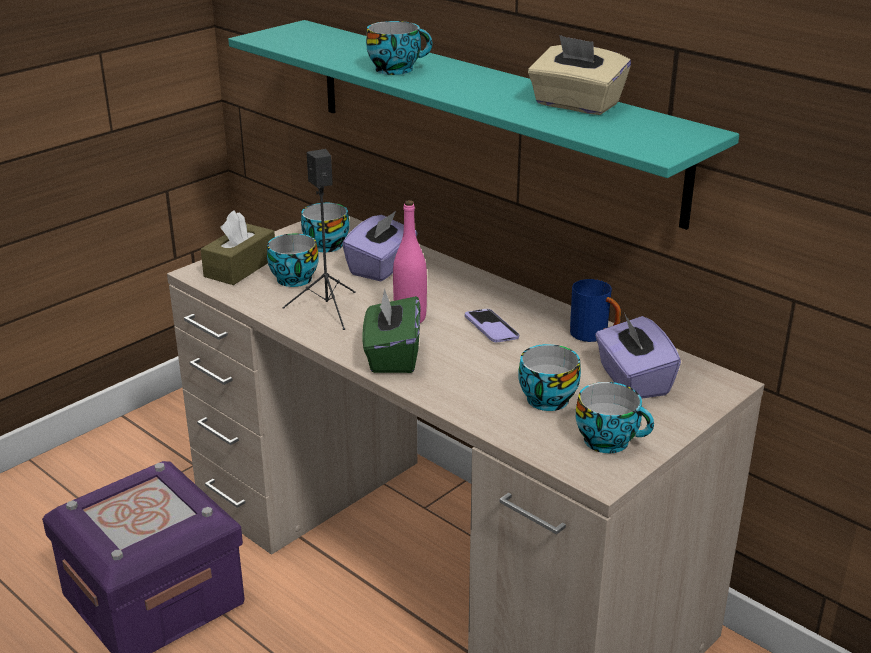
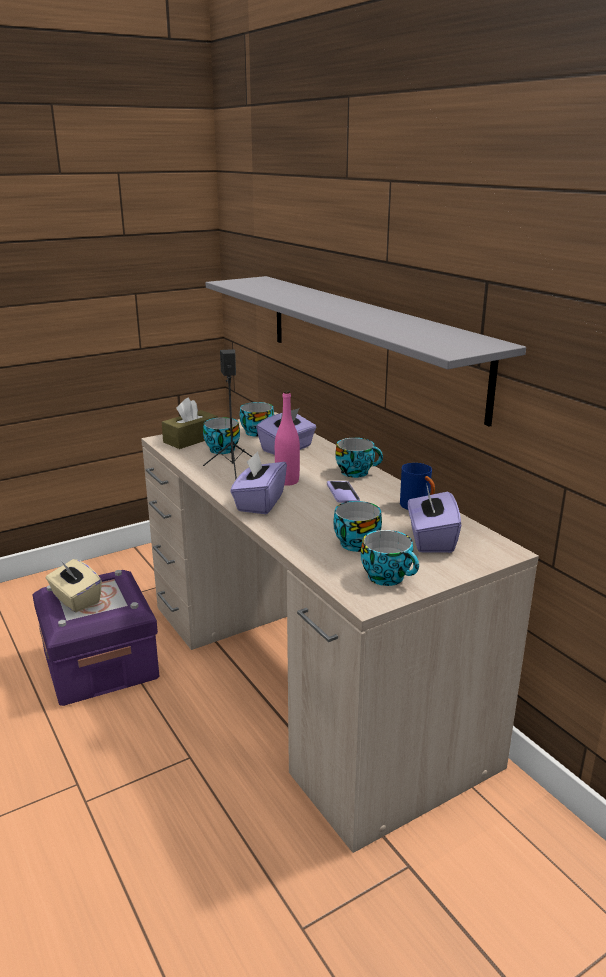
camera: 15 degrees right, 5 degrees down
(392, 356) = (259, 502): green tissue box -> purple tissue box
(397, 69) = (300, 300): cup -> cup (356, 472)
(488, 116) = (367, 340): turquoise shelf -> grey shelf
(576, 105) = (411, 324): beige tissue box -> beige tissue box (75, 599)

